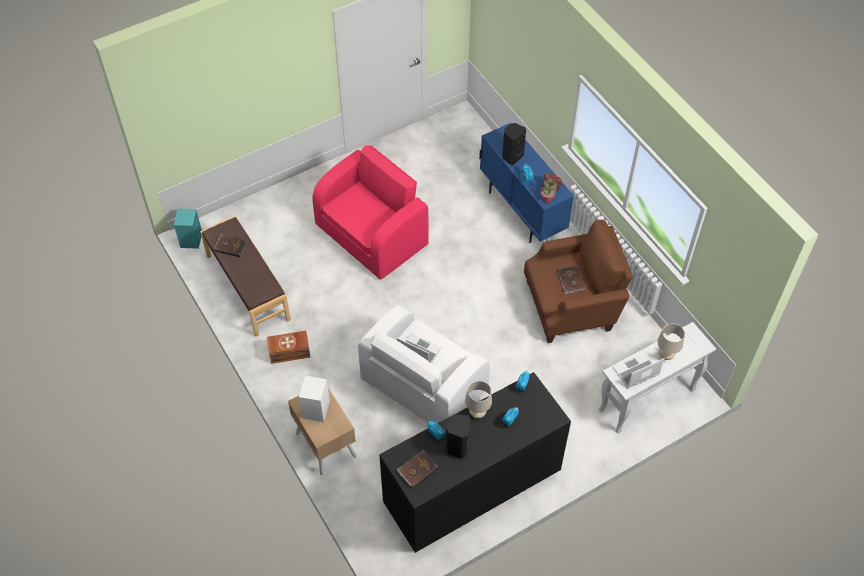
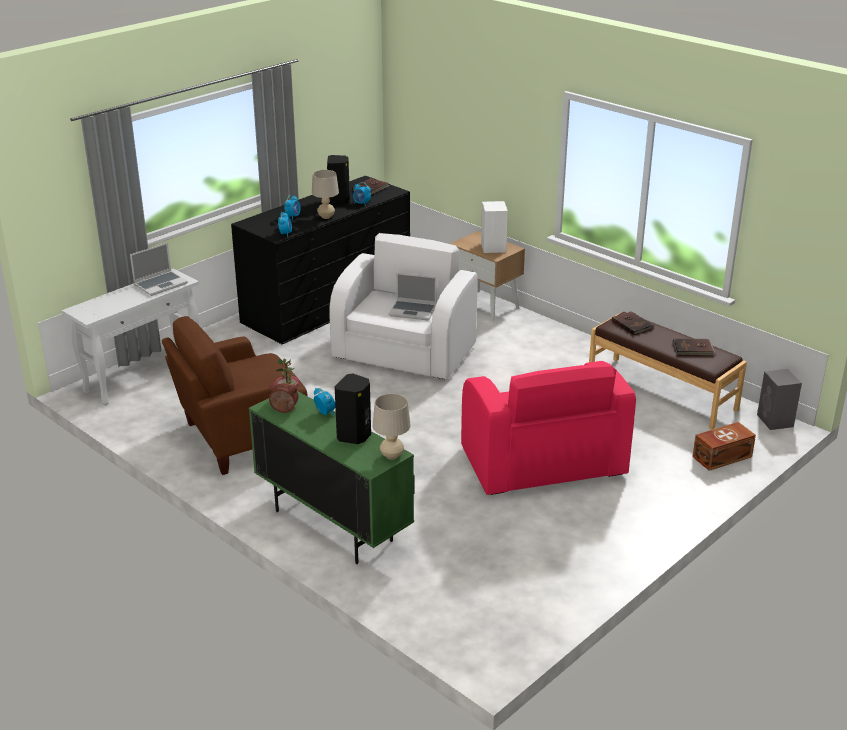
camera: 165 degrees right, 25 degrees down
(191, 239) = (775, 421): turquoise speaker -> grey speaker
(290, 352) = (567, 353): brown storage box -> brown storage box (721, 456)
(372, 235) = (542, 463): pink armchair -> pink armchair turned 45 degrees counterclockwise
(522, 212) = (332, 526): blue cabinet -> green cabinet
(571, 281) = (243, 370): brown book -> brown book (632, 324)
(666, 355) = (124, 298): beige table lamp -> beige table lamp (391, 455)

